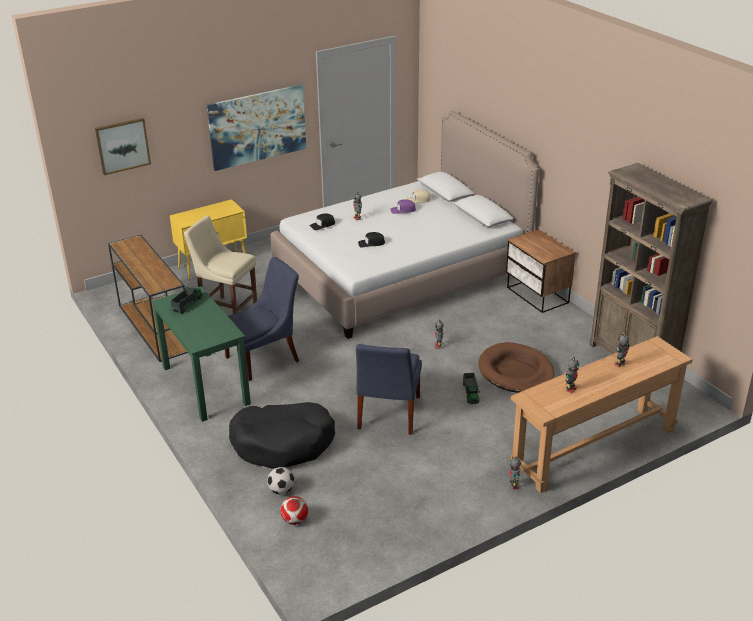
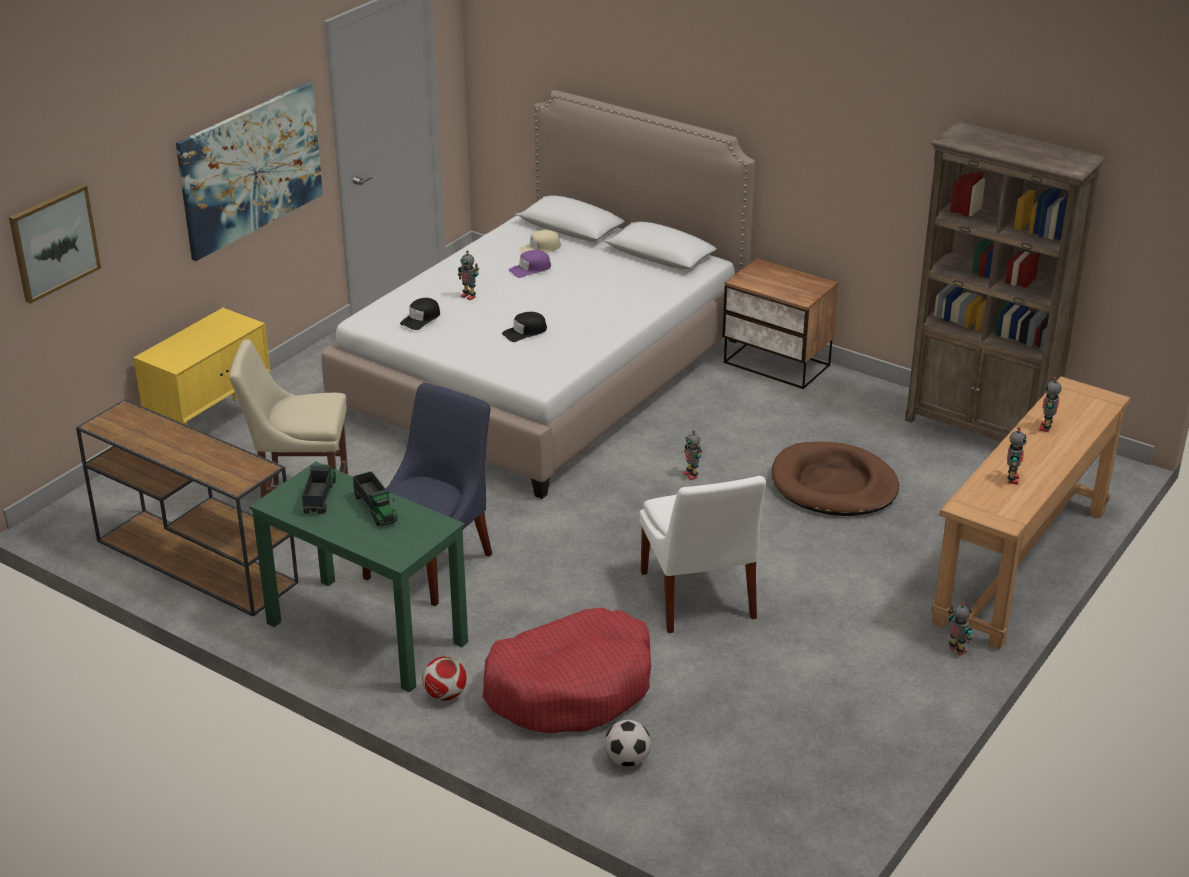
camera: 25 degrees left, 0 degrees up
(283, 443) = (571, 687): black dog bed -> red dog bed
(295, 520) = (684, 797): football -> football (445, 695)
(388, 415) = (698, 599): blue chair -> white chair
(471, 393) = (794, 534): toy truck -> toy truck (376, 509)

